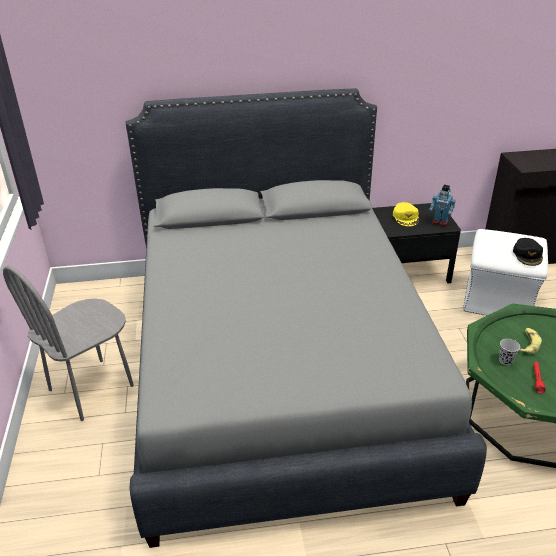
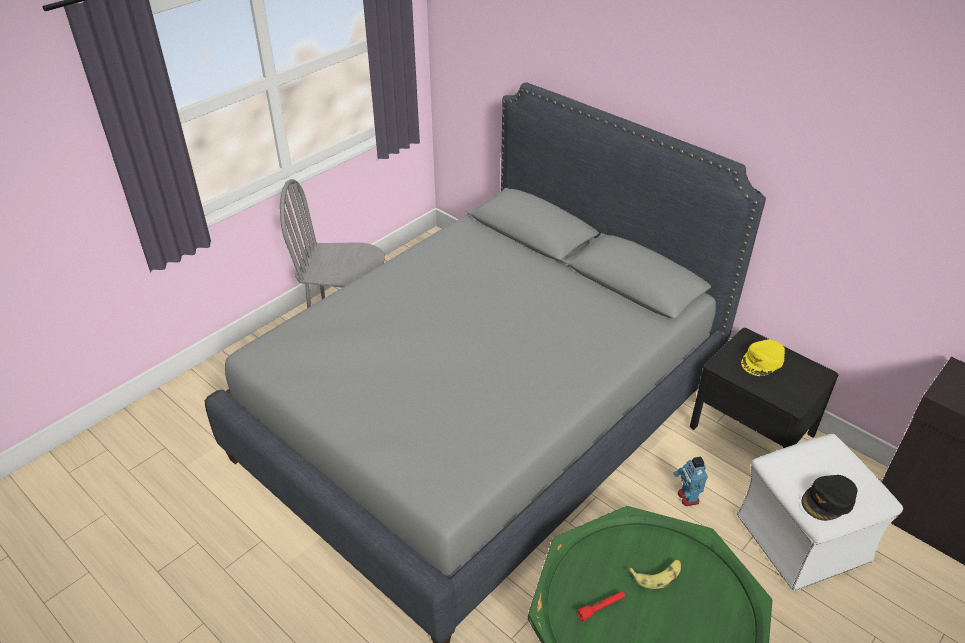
camera: 50 degrees right, 5 degrees up
(440, 222) = (792, 393): toy robot -> toy robot (687, 497)
(505, 360) = (605, 566): black cup -> none

